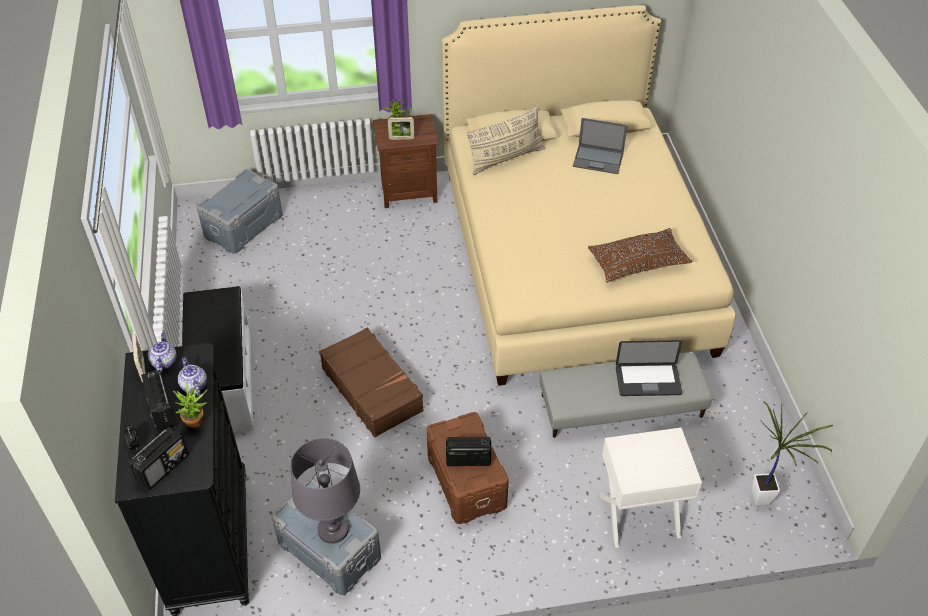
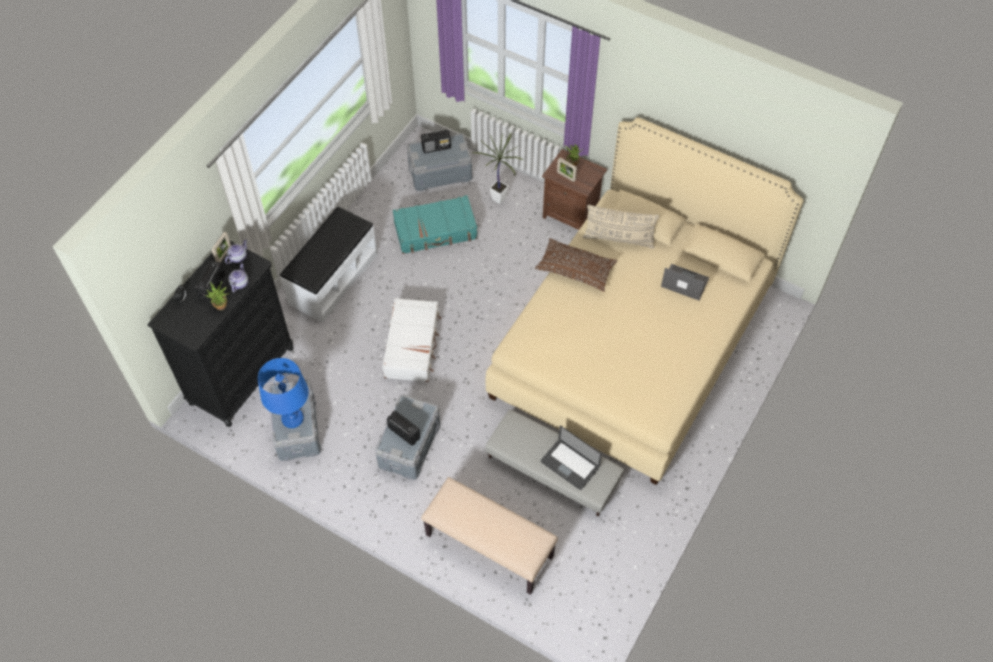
camera: 40 degrees right, 10 degrees up
(163, 467) = (184, 322): radio -> radio (436, 147)
(291, 277) = (436, 231): none -> turquoise suitcase
(333, 529) = (292, 418): grey table lamp -> blue table lamp
(372, 389) = (412, 345): brown suitcase -> white suitcase
(465, 482) = (409, 445): brown storage box -> grey storage box
(598, 159) = (684, 282): laptop -> laptop turned 150 degrees clockwise
(638, 263) = (623, 379): brown pillow -> brown pillow (575, 270)
(639, 516) = (488, 546): white nightstand -> beige bench
(765, 500) = (577, 599): potted plant -> potted plant (500, 201)

